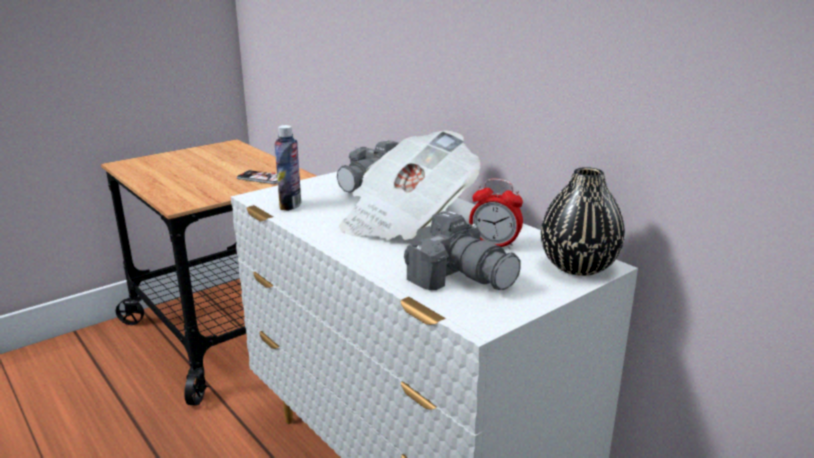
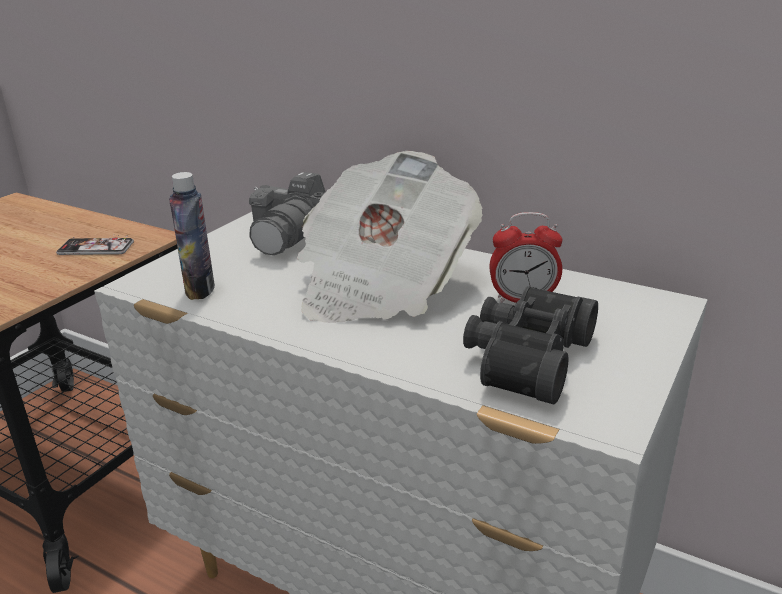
camera: 20 degrees left, 5 degrees up
(461, 277) = (524, 357): camera -> black binoculars
(578, 266) = (644, 311): black vase -> none

